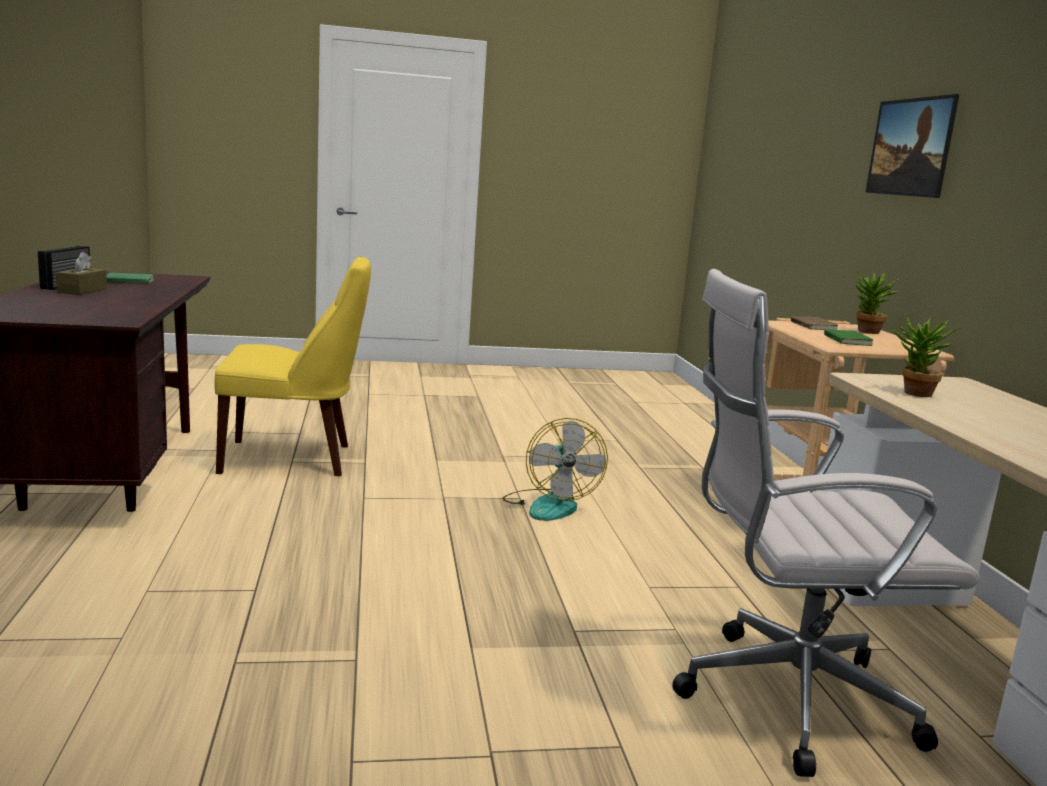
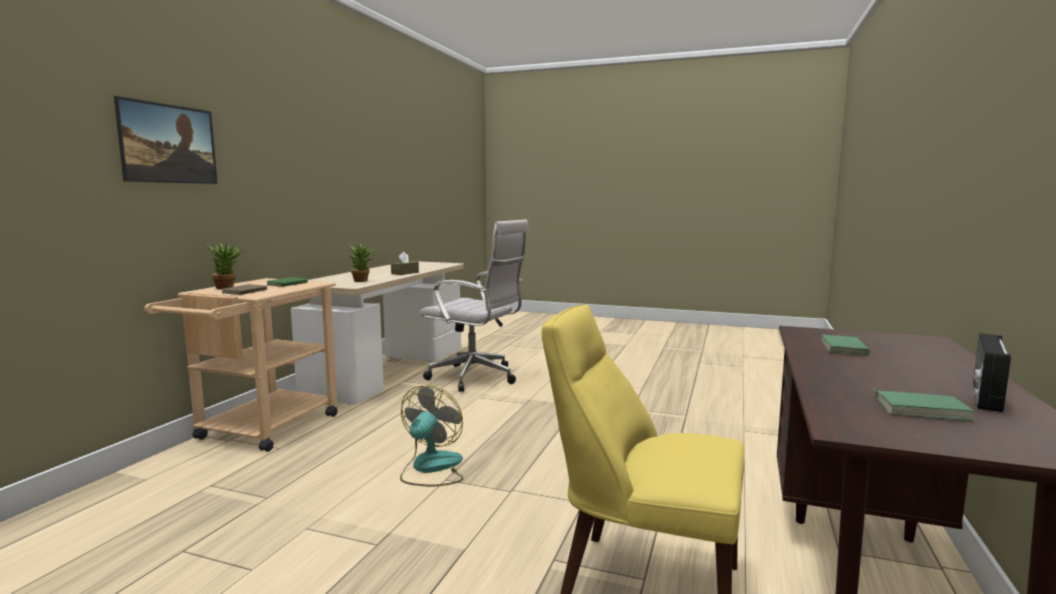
camera: 150 degrees left, 5 degrees down
(82, 290) = (931, 379): brown tissue box -> brown tissue box (405, 273)
(105, 306) = (846, 348): none -> green book

